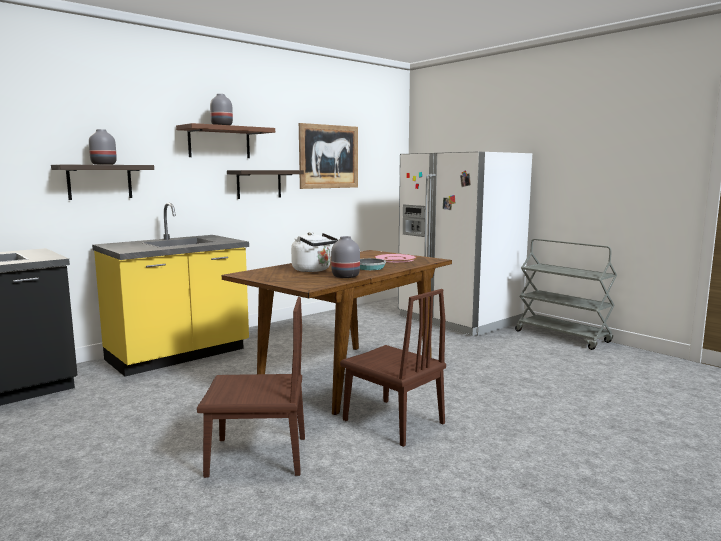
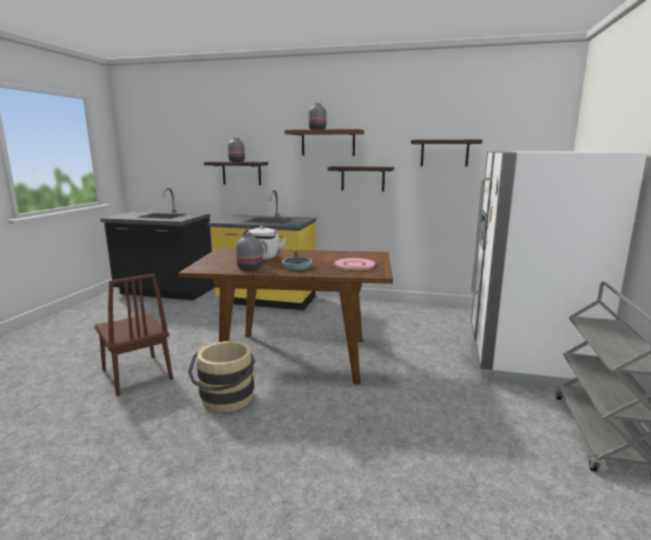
camera: 55 degrees right, 5 degrees up
(329, 156) = (444, 153): picture -> shelf
(393, 421) = (225, 401): brown chair -> beige bucket

